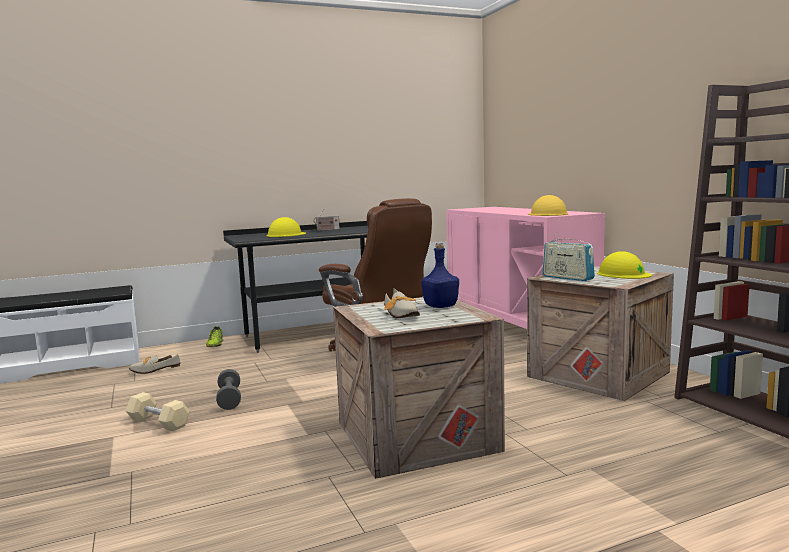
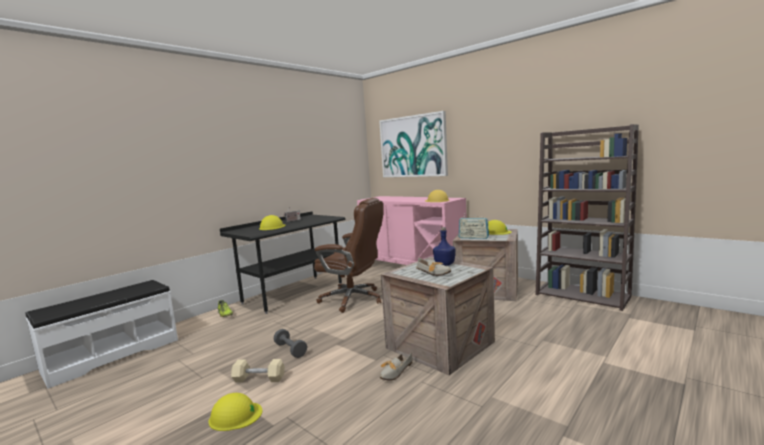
camera: 25 degrees left, 0 degrees up
(89, 454) = (235, 415): none -> yellow hard hat
(152, 370) = (197, 343): shoe -> shoe (393, 373)
(538, 123) = (413, 146): none -> picture

